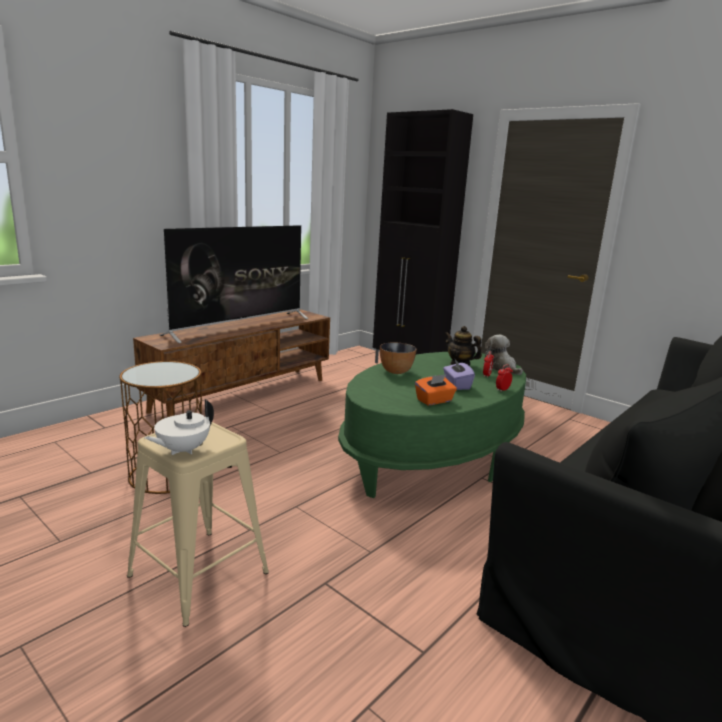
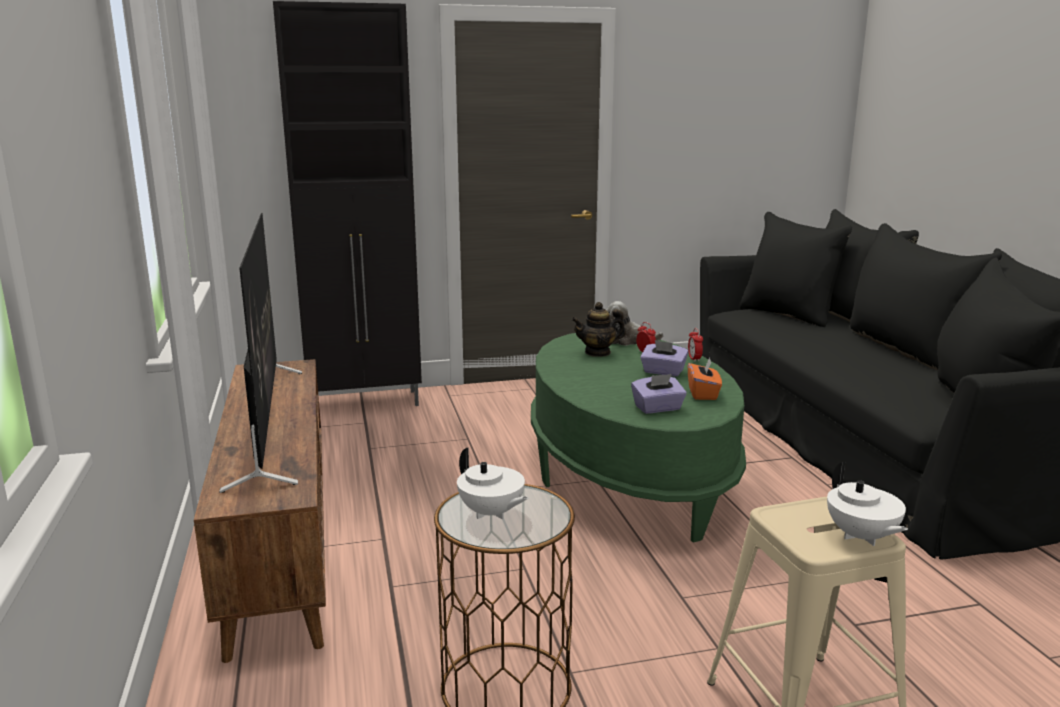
camera: 55 degrees left, 0 degrees up
(158, 370) = (491, 513): none -> white teapot
(384, 392) = (658, 408): none -> purple tissue box
(395, 371) = (590, 385): bowl -> none

